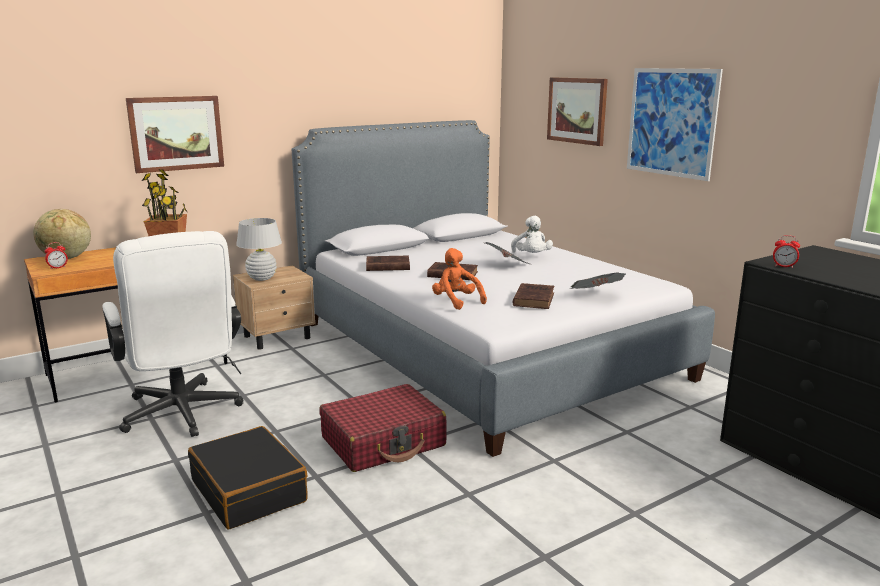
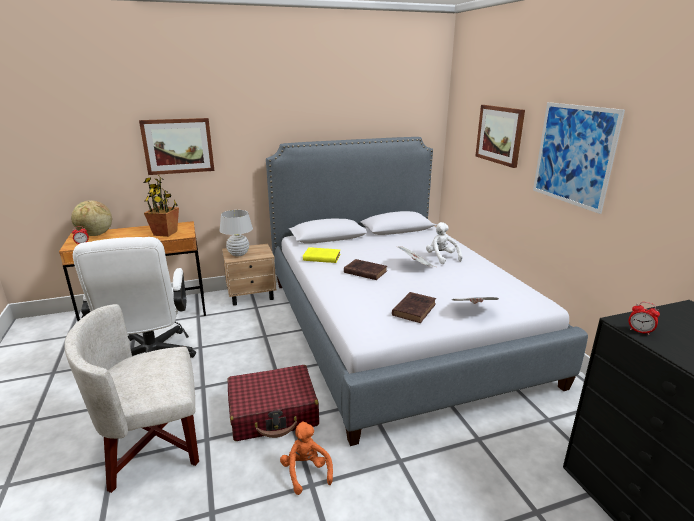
camera: 15 degrees right, 5 degrees up
(249, 490) = (153, 444): black suitcase -> white armchair
(386, 266) = (320, 257): brown book -> yellow book
(456, 302) = (350, 303): orange plush toy -> orange plush toy (306, 472)
(531, 256) = (441, 258): white plush toy -> white plush toy turned 150 degrees clockwise

